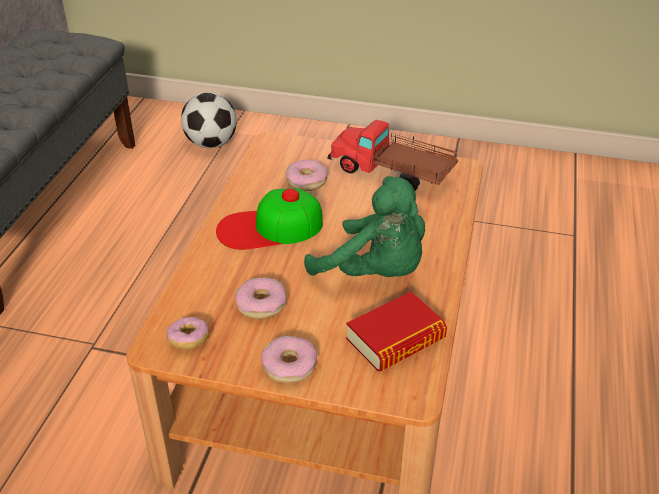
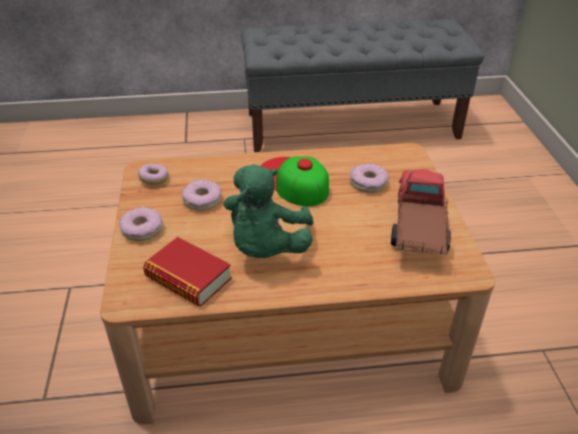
camera: 70 degrees right, 0 degrees up
(211, 144) = (501, 172): football -> none

